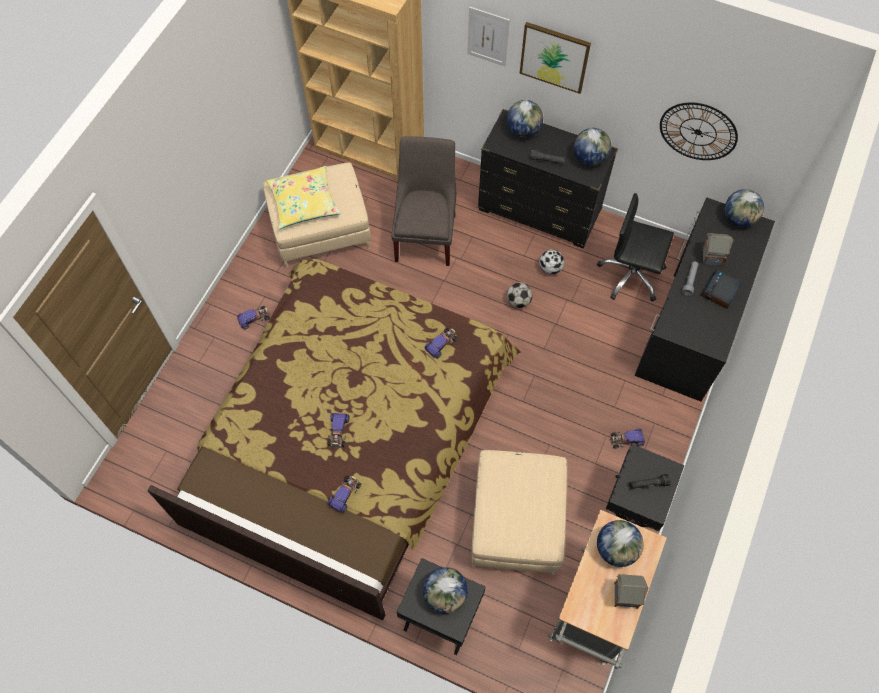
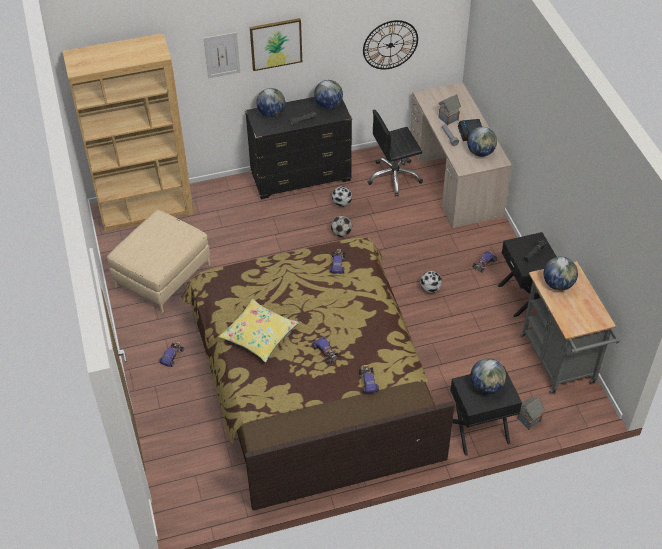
camera: 40 degrees left, 15 degrees down
(304, 202) = (152, 249): yellow pillow -> yellow pillow (259, 335)
(426, 234) = (240, 233): grey chair -> none
(515, 521) = (467, 349): beige ottoman -> none
(544, 427) = (430, 289): none -> football
(624, 596) = (586, 302): toy house -> toy house (528, 420)
(691, 321) = (454, 179): black desk -> beige desk
(739, 219) = (442, 92): globe -> globe (480, 152)

